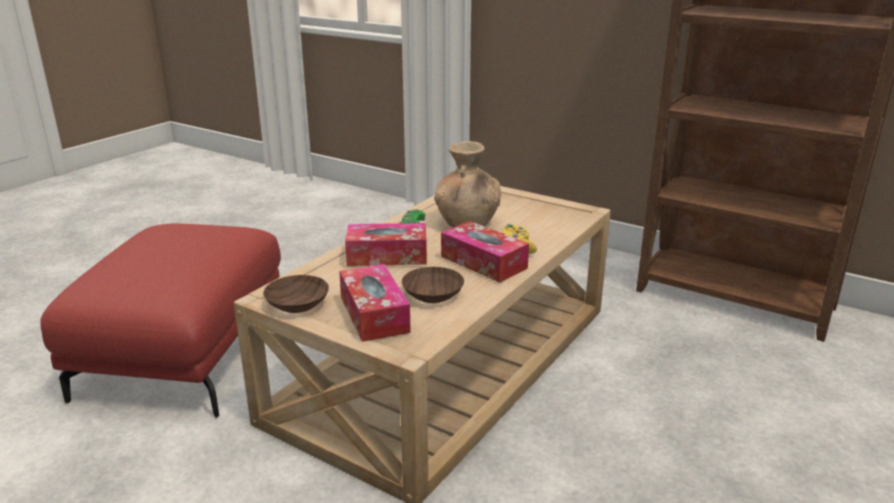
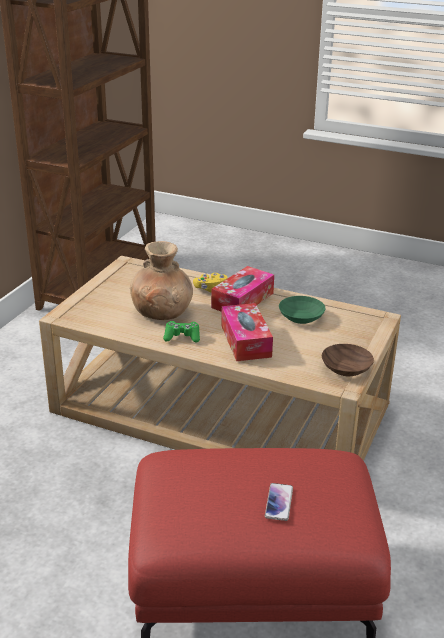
camera: 100 degrees left, 5 degrees up
(141, 257) = (279, 502): none -> phone
(374, 314) = (343, 335): tissue box -> none
(433, 294) = (300, 317): brown bowl -> green bowl

